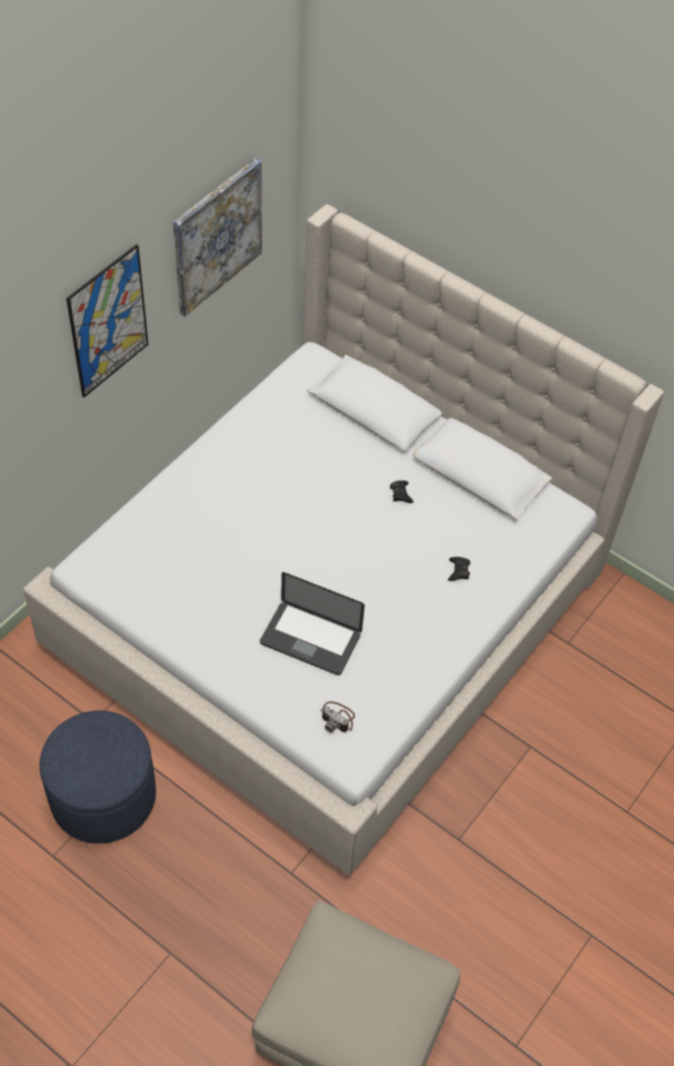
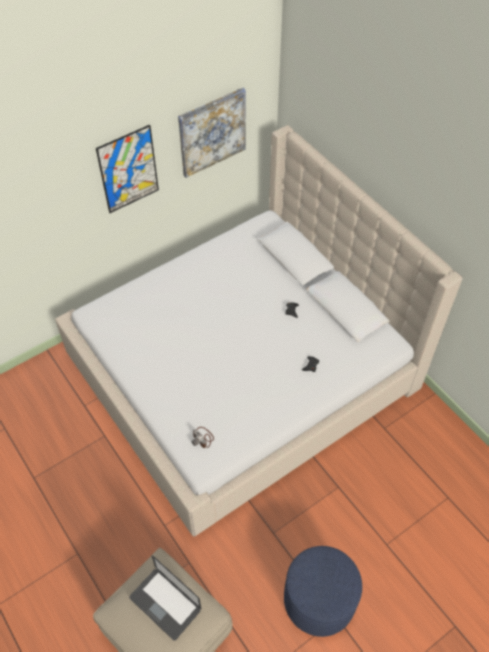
camera: 20 degrees right, 0 degrees up
(103, 796) = (74, 450): blue ottoman -> blue ottoman (319, 599)
(310, 639) = (204, 386): laptop -> laptop (165, 603)

